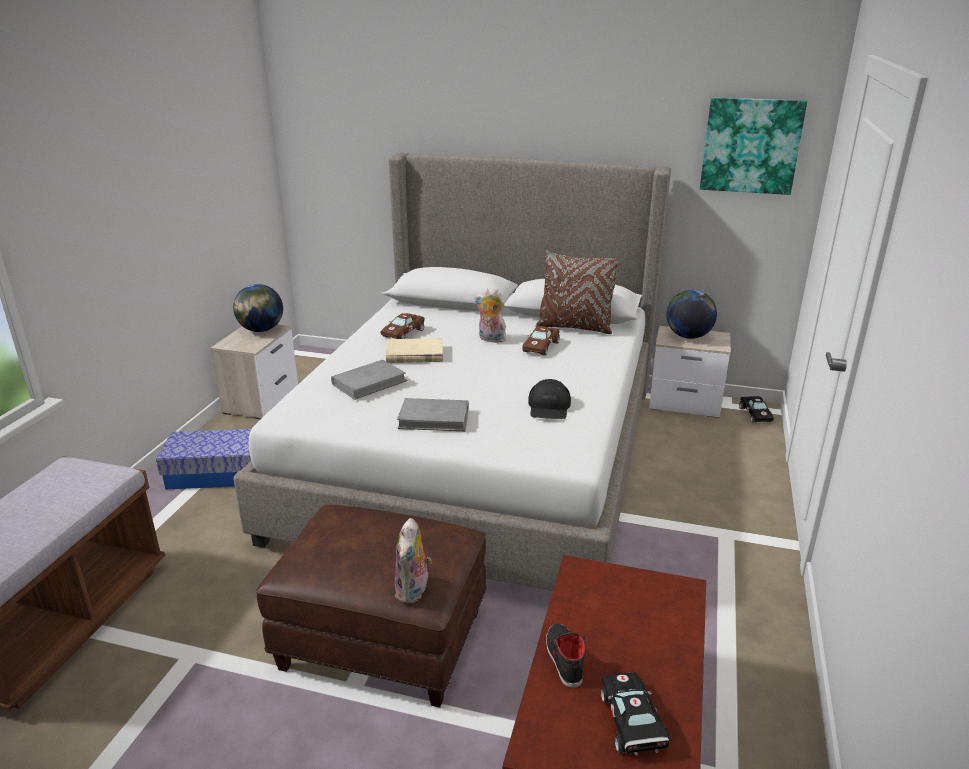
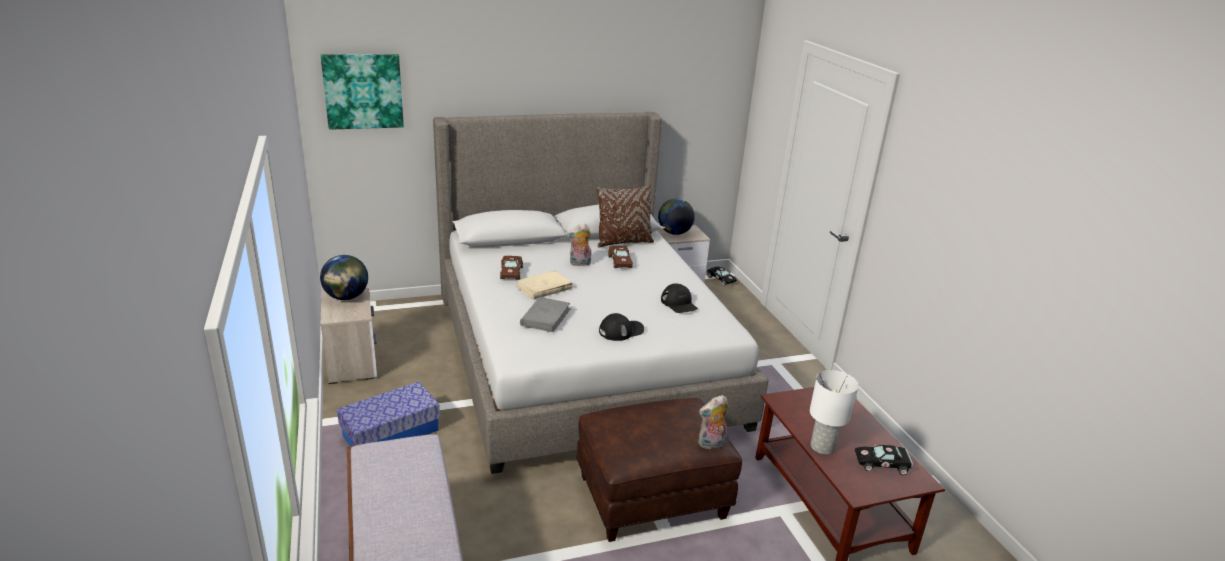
camera: 35 degrees left, 0 degrees up
(414, 591) = (711, 444): plush toy -> plush toy turned 90 degrees clockwise
(434, 418) = (621, 331): grey book -> black cap
(563, 658) = (822, 447): black shoe -> white table lamp
(632, 724) = (883, 464): black toy car -> black toy car turned 45 degrees counterclockwise
(751, 146) = (704, 92): picture -> picture (363, 91)

